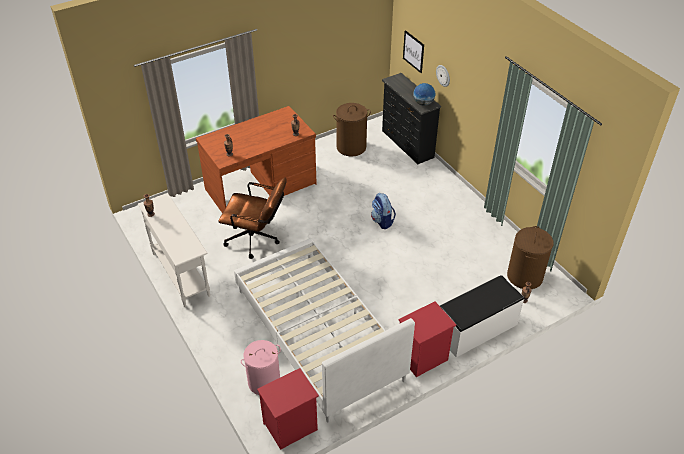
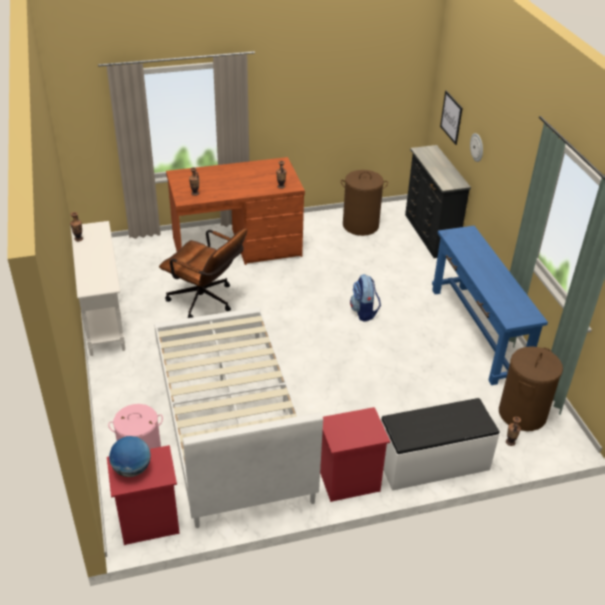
camera: 15 degrees right, 5 degrees down
(423, 103) = (449, 180): globe -> globe (132, 469)
(471, 219) = (476, 332): none -> blue console table

